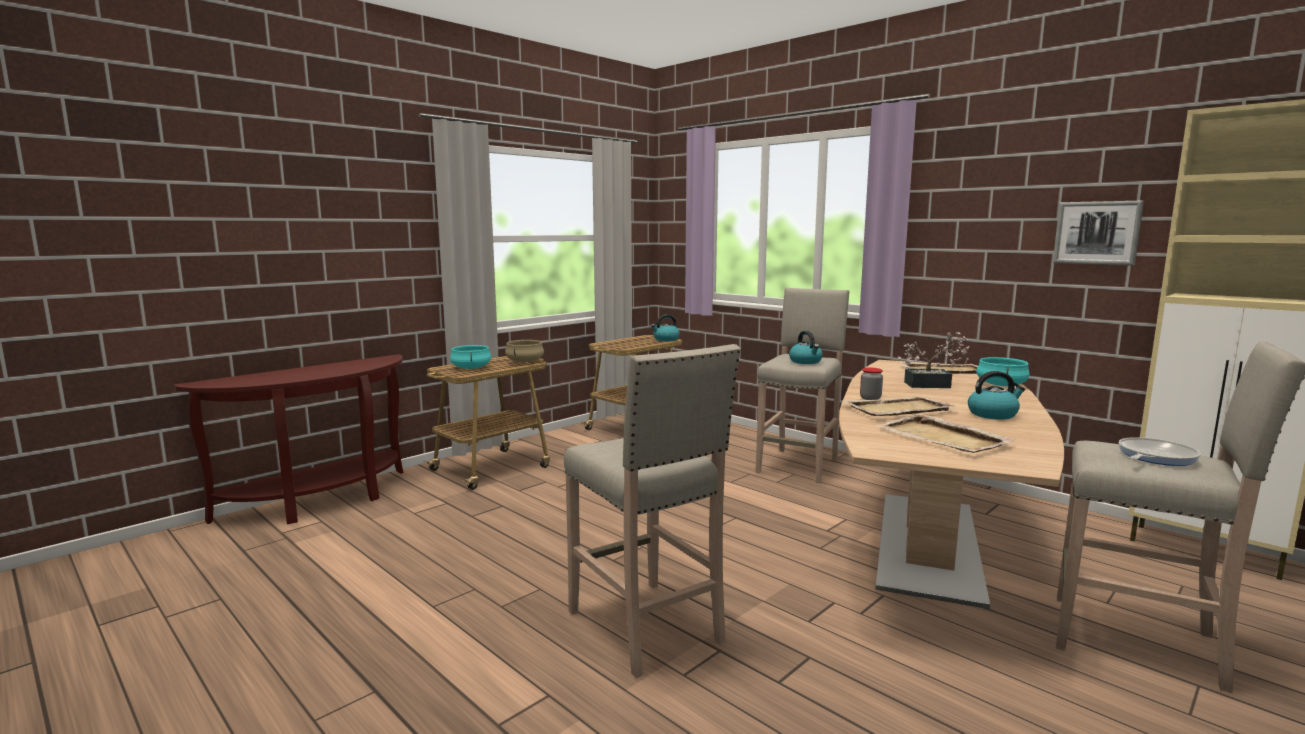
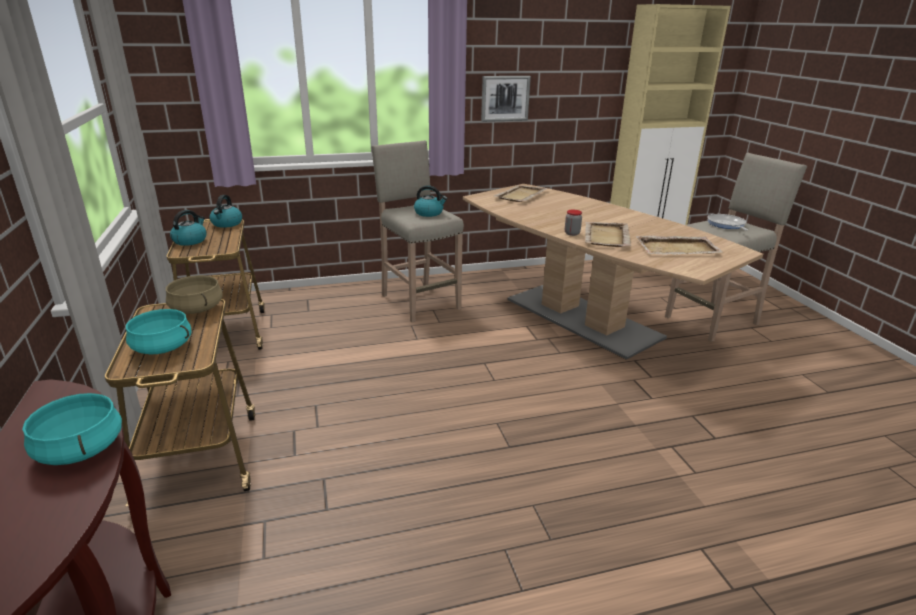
camera: 60 degrees left, 15 degrees up
(646, 628) = (629, 467): beige stool -> none
(932, 385) = (554, 210): potted plant -> none
(993, 414) = (636, 222): kettle -> kettle (190, 240)
(1001, 385) = (572, 198): turquoise cooking pot -> turquoise cooking pot (81, 449)
(1097, 233) = (584, 81): picture -> picture (505, 98)

